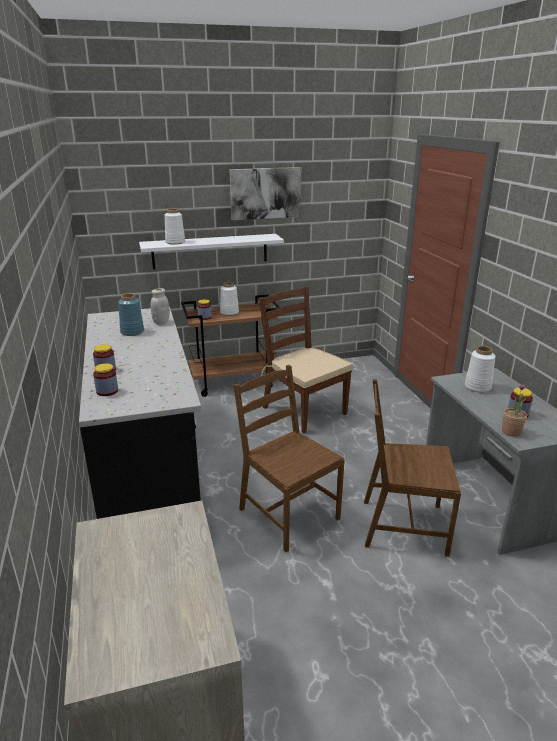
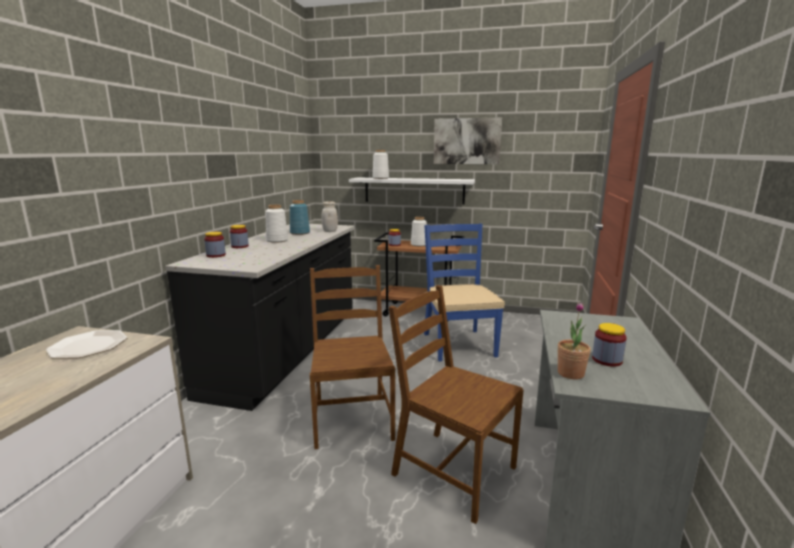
camera: 30 degrees right, 10 degrees down
(140, 538) = (88, 346): none -> plate
(303, 410) = (458, 344): brown chair -> blue chair
(477, 387) = (586, 327): white vase -> white vase (277, 240)

